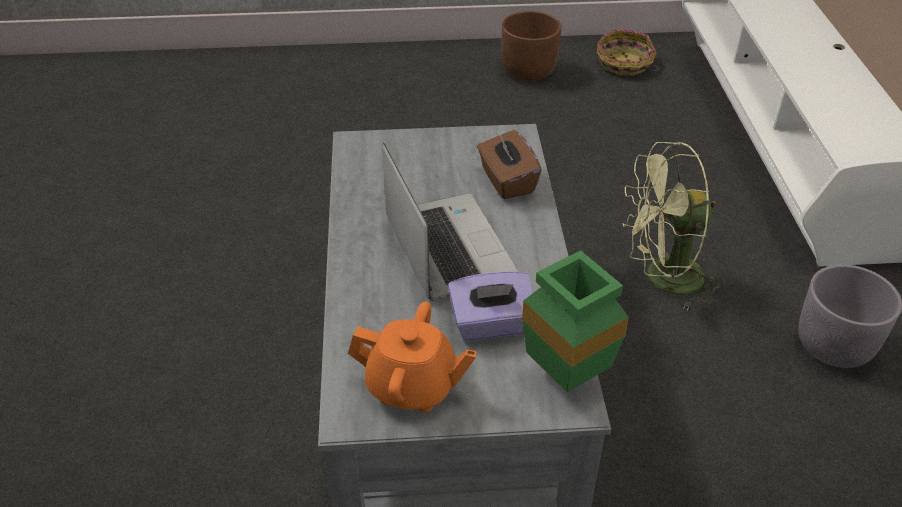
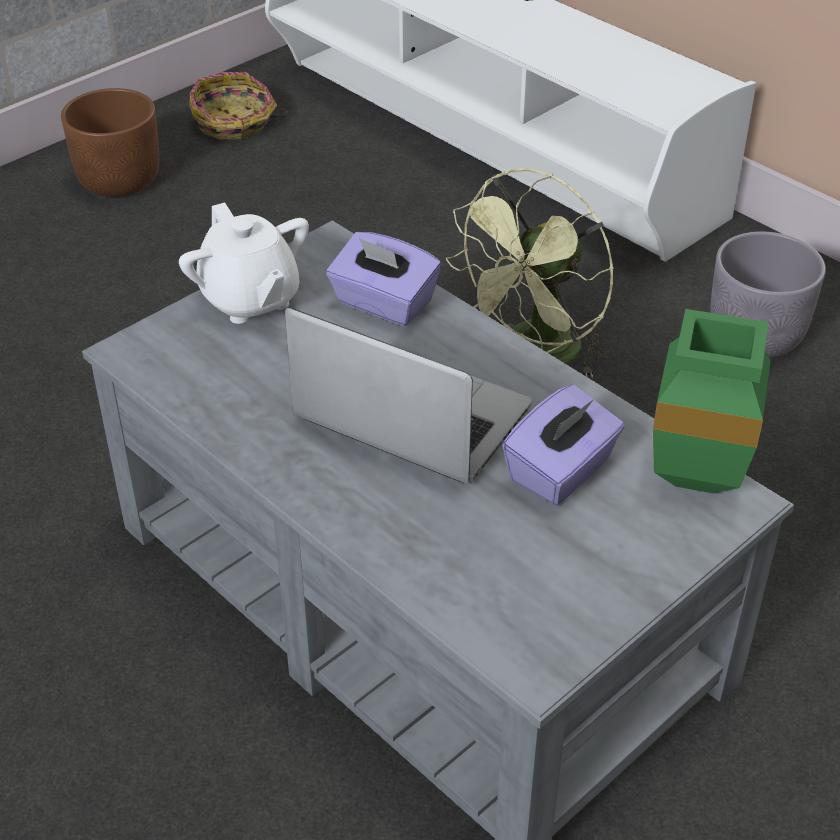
camera: 40 degrees left, 0 degrees up
(412, 387) = (562, 589): orange teapot -> none
(440, 145) = (250, 299): none -> white teapot
(506, 181) = (383, 304): brown tissue box -> purple tissue box

